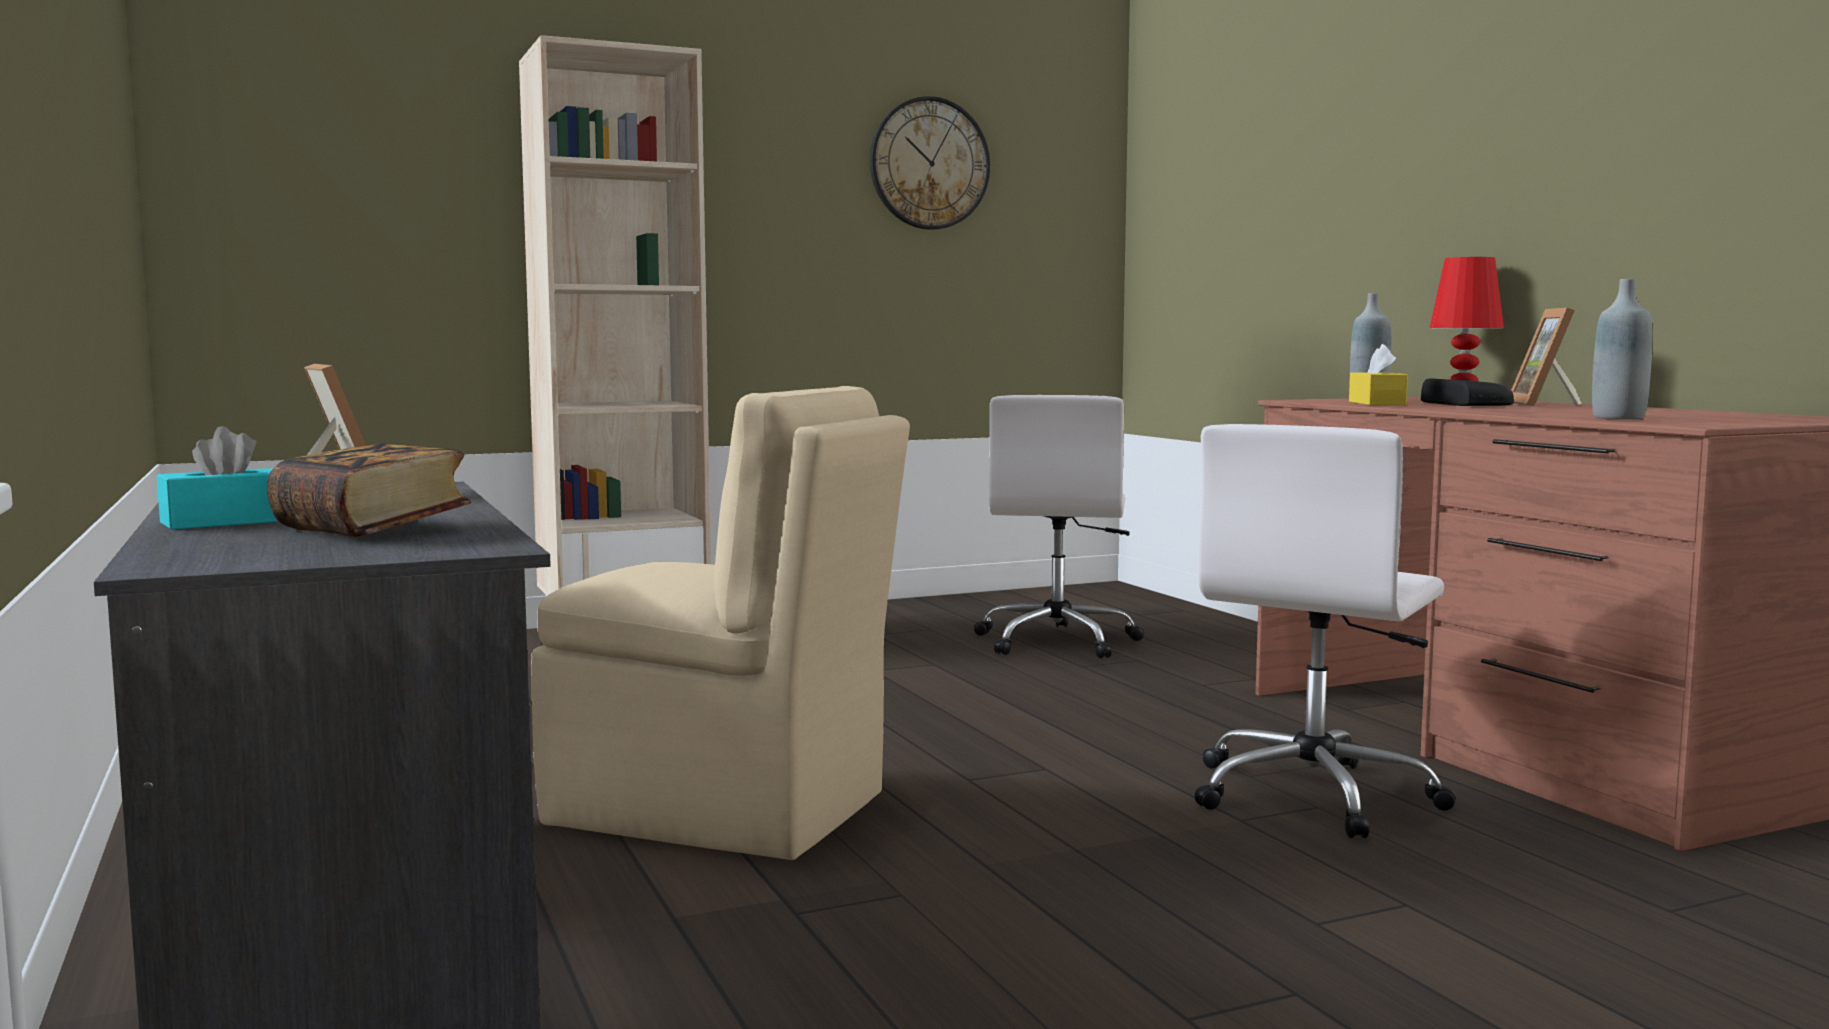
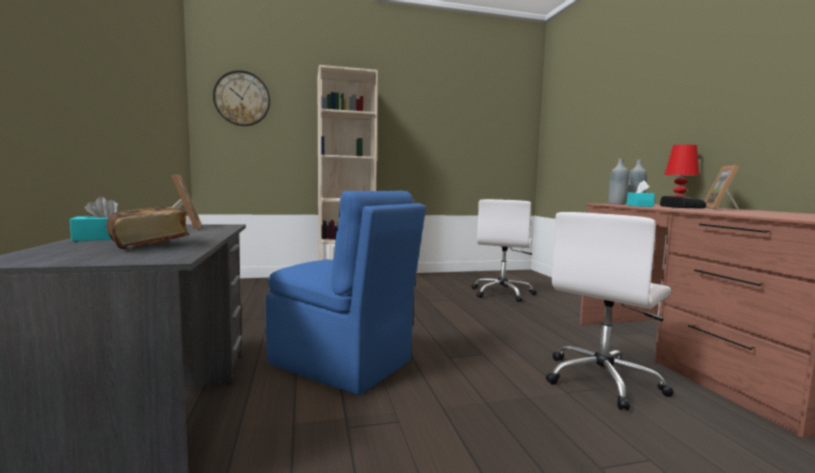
camera: 10 degrees right, 0 degrees up
(724, 810) = (343, 364): beige chair -> blue chair
(929, 163) = (465, 115): wall clock -> wall clock (242, 98)
(1376, 403) = (639, 206): yellow tissue box -> turquoise tissue box
(1618, 417) = (769, 215): grey bottle -> grey bottle (617, 204)

